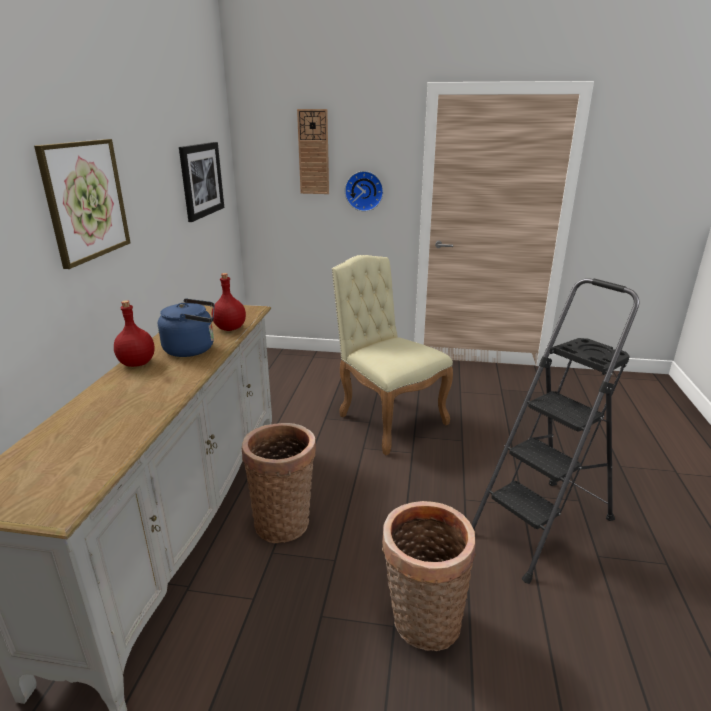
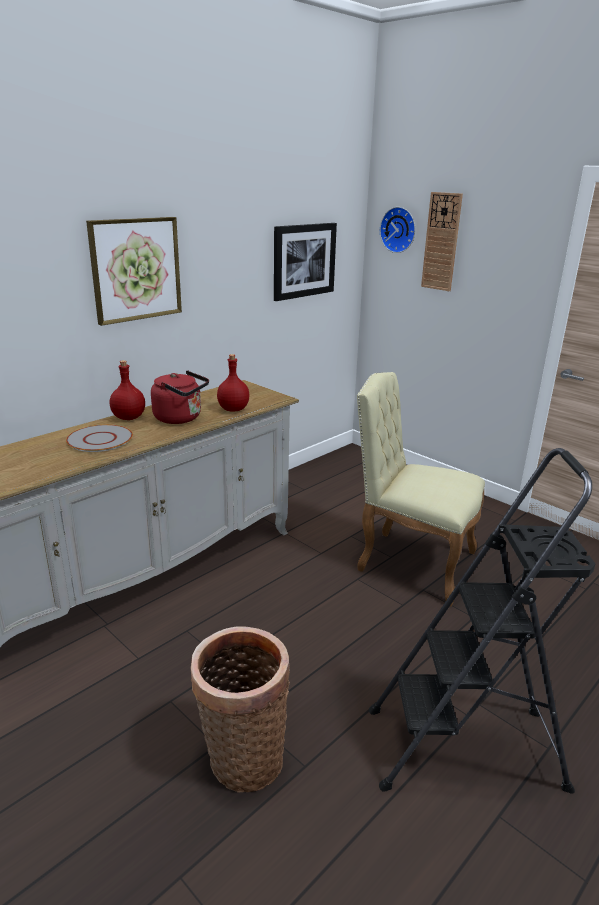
camera: 35 degrees right, 0 degrees up
(140, 392) = (99, 440): none -> grey plate
(193, 349) = (181, 418): blue kettle -> red kettle
(284, 521) = (221, 610): basket -> none
(364, 191) = (489, 293): wall clock -> wall clock (399, 229)
(388, 420) = (413, 562): beige chair -> beige chair turned 60 degrees counterclockwise

